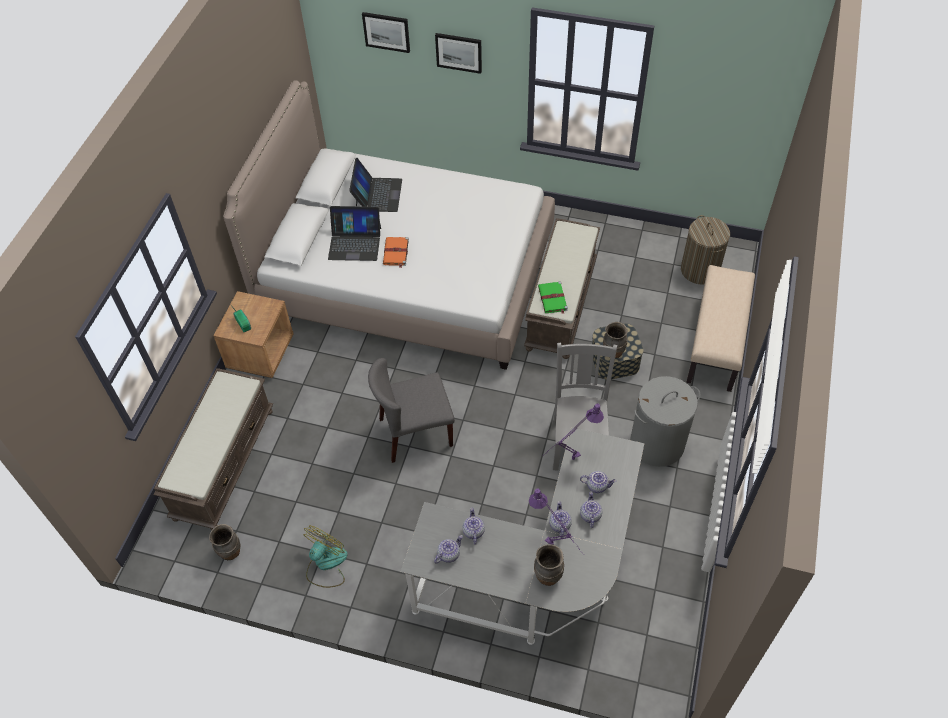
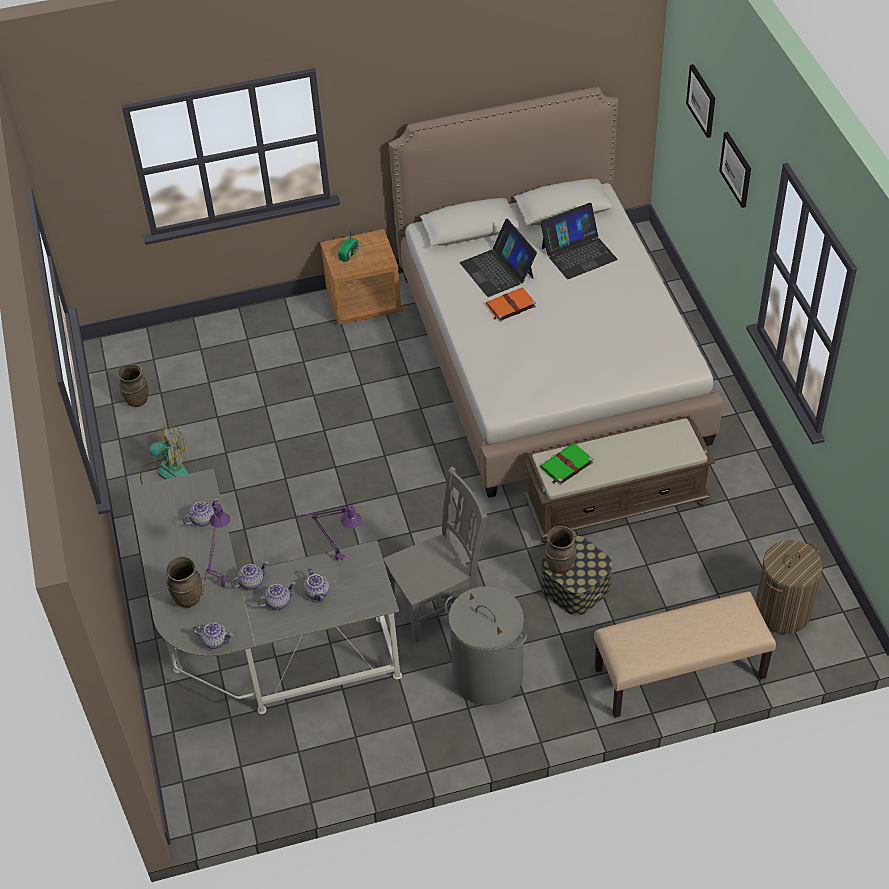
camera: 60 degrees right, 5 degrees down
(223, 462) = (224, 345): brown bench -> none
(415, 433) = (354, 463): grey chair -> none
(448, 554) = (167, 513): teapot -> teapot (215, 640)

